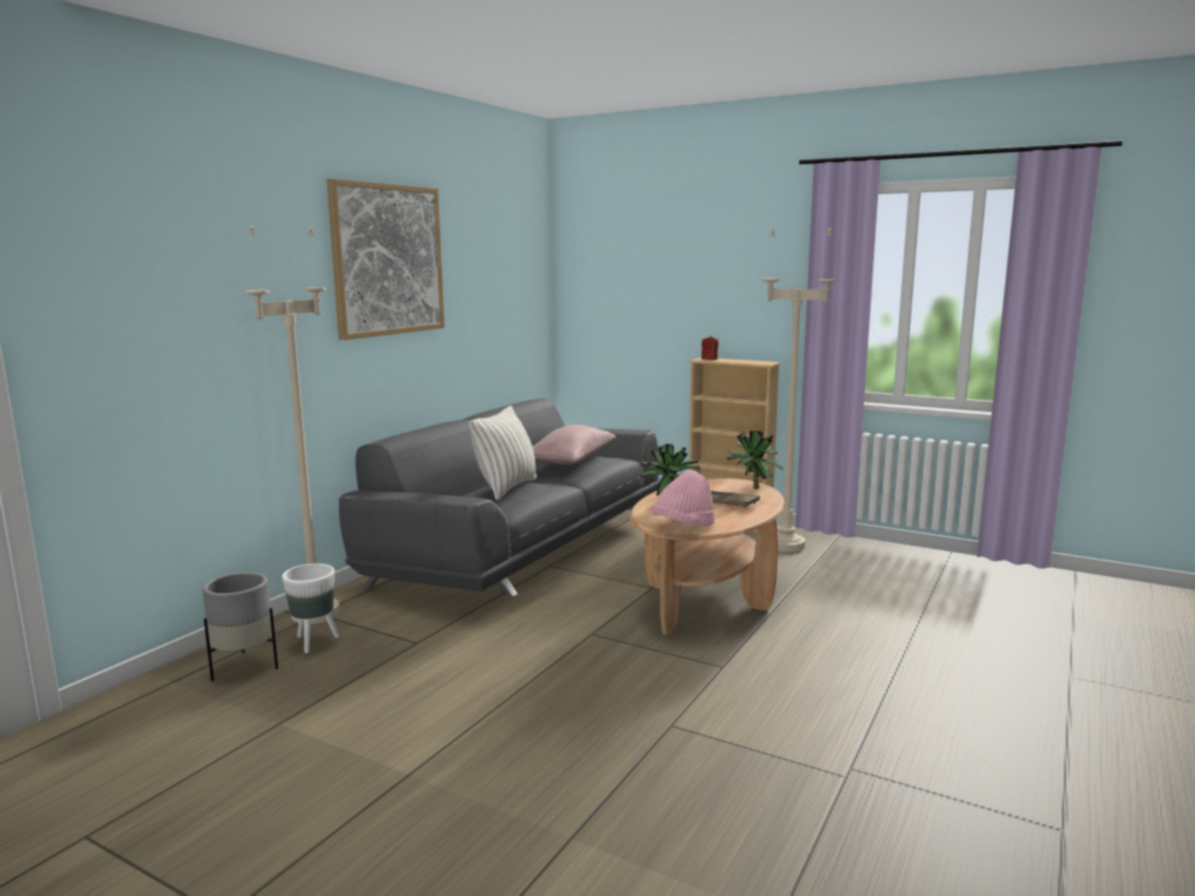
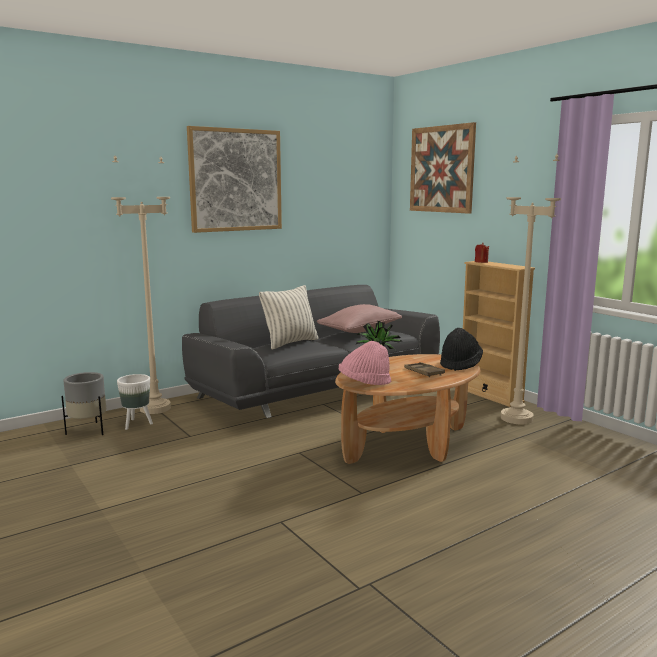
camera: 25 degrees right, 0 degrees up
(634, 243) = (441, 169): none -> picture
(751, 488) = (460, 364): potted plant -> black hat

